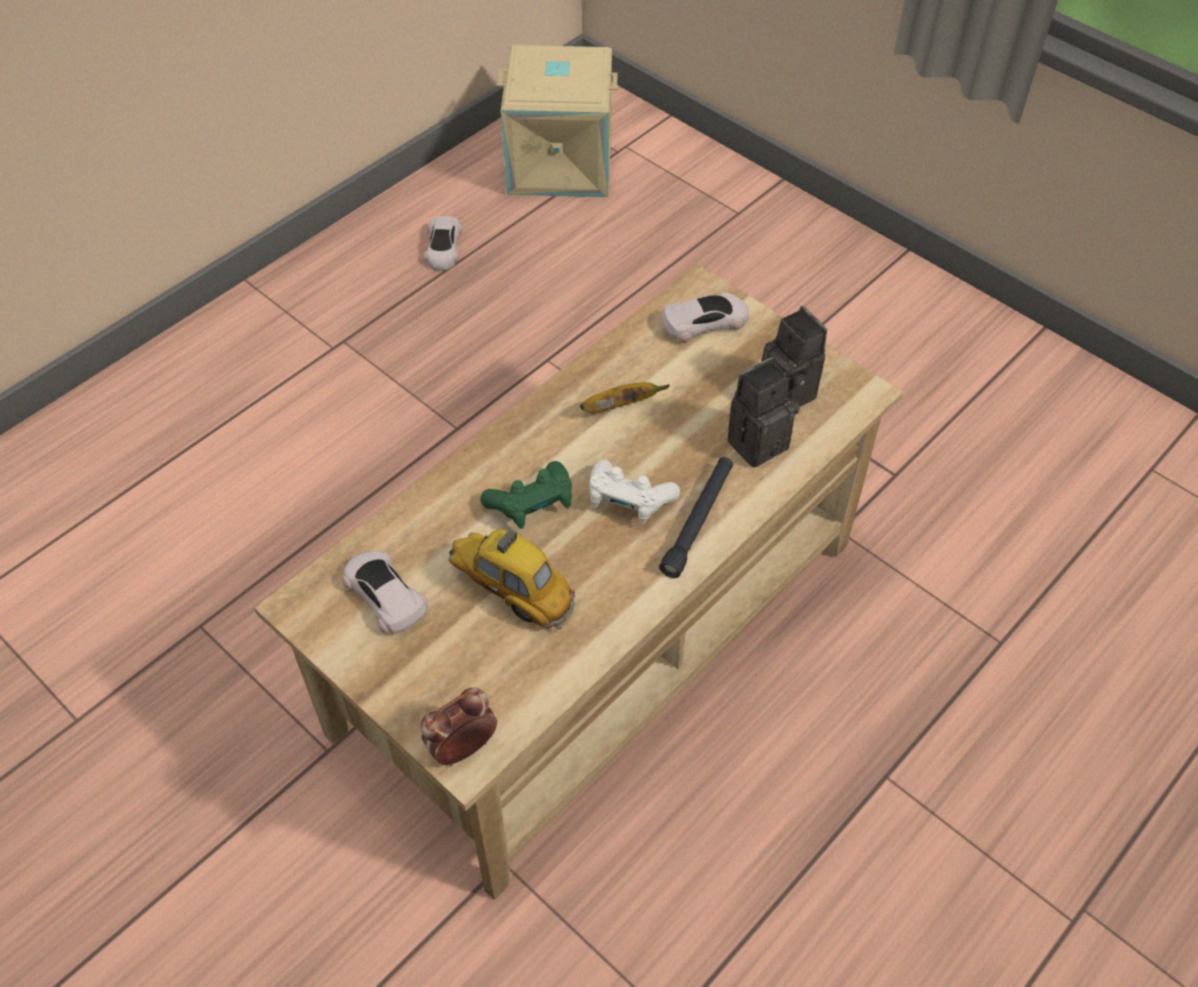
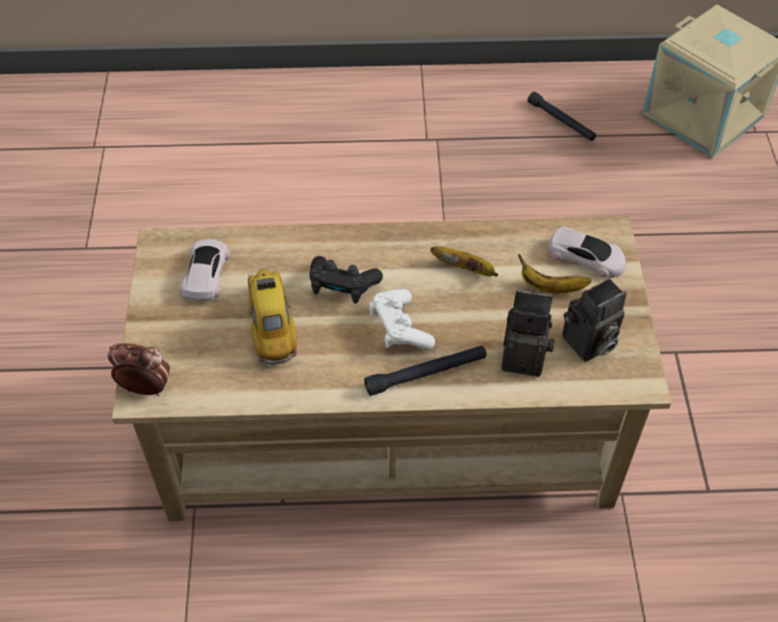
camera: 45 degrees right, 0 degrees up
(443, 247) = (561, 121): white toy car -> black flashlight
(532, 504) = (342, 286): green game controller -> black game controller
(707, 368) = (550, 287): none -> banana
(792, 393) = (588, 344): camera -> camera turned 45 degrees clockwise

